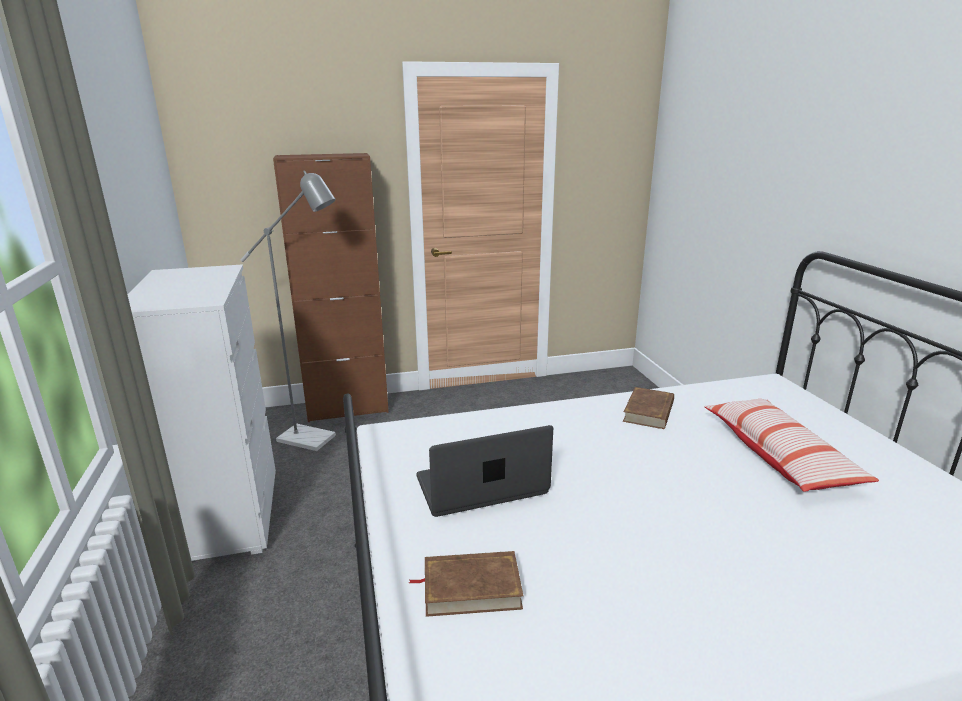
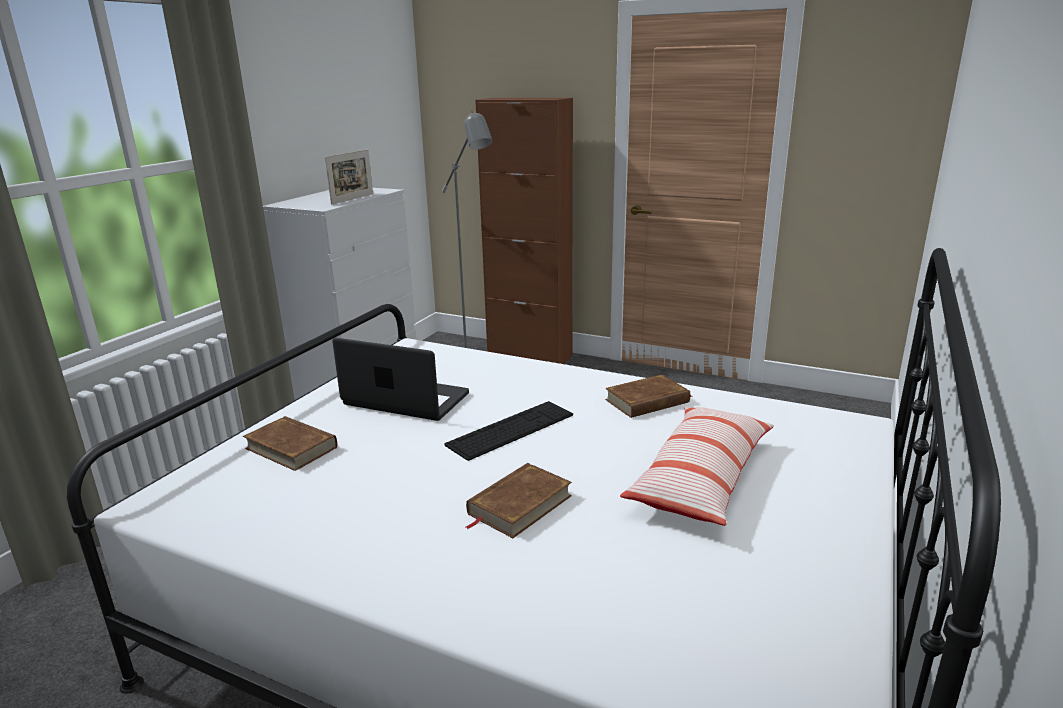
camera: 40 degrees right, 0 degrees up
(214, 284) = (352, 199): none -> picture frame
(612, 475) = (511, 430): none -> keyboard
(734, 534) = (519, 505): none -> brown book

